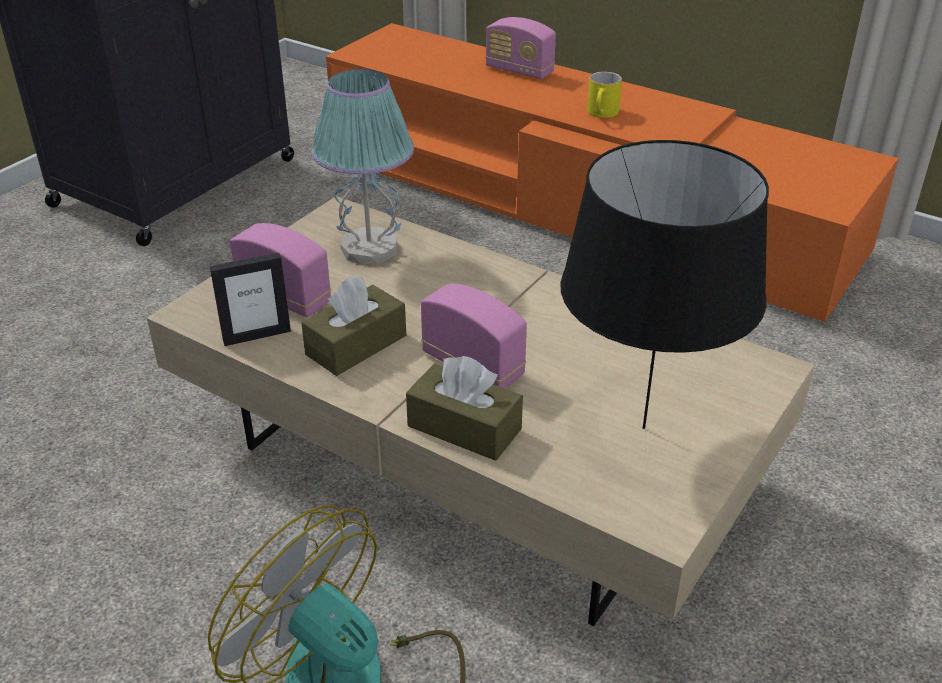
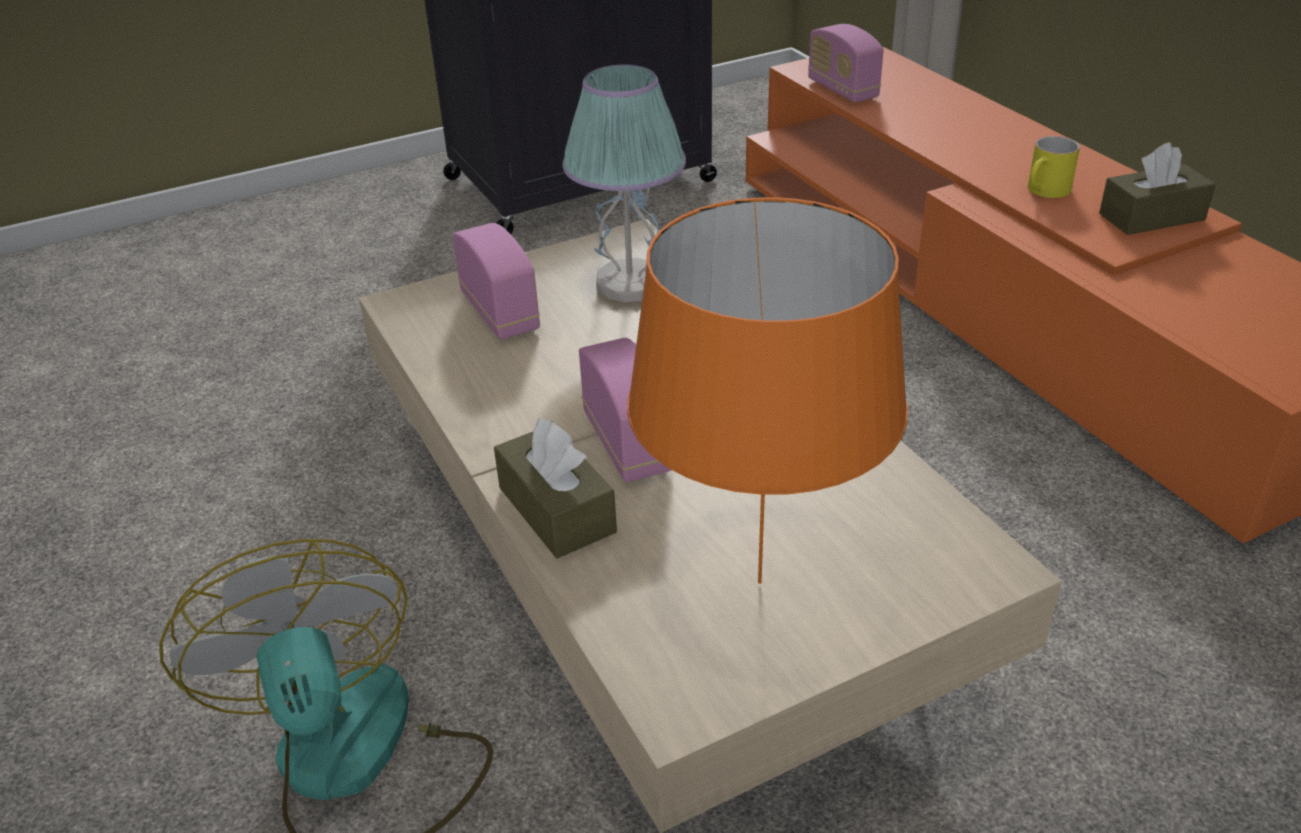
camera: 30 degrees right, 0 degrees up
(257, 335) = (439, 345): picture frame -> none
(356, 345) = (525, 384): brown tissue box -> brown tissue box (1151, 217)
(519, 71) = (982, 121): radio -> radio (842, 90)
(644, 428) = (760, 583): black table lamp -> orange table lamp

